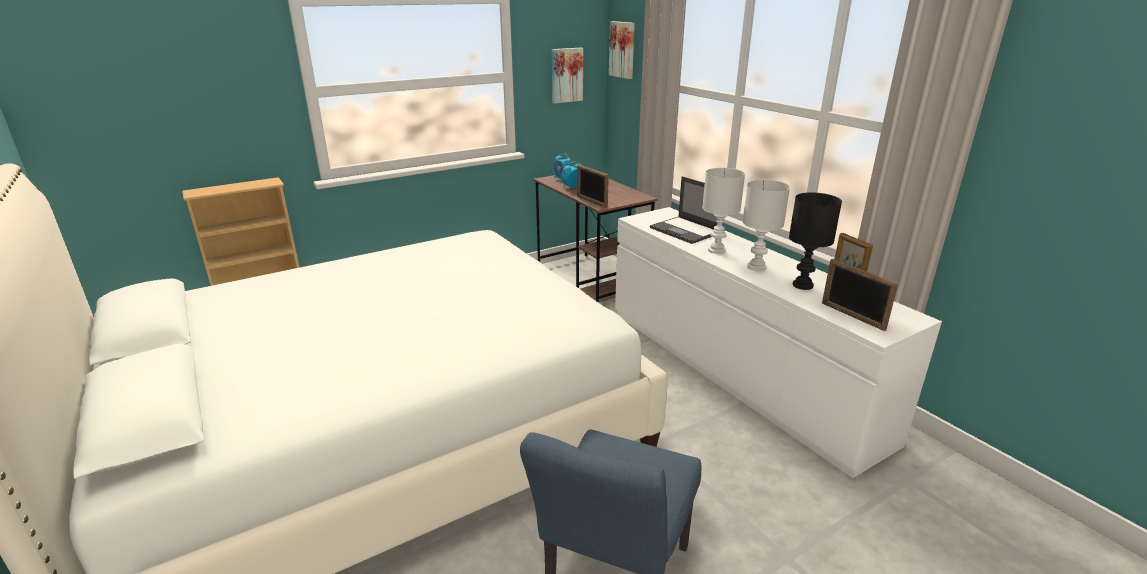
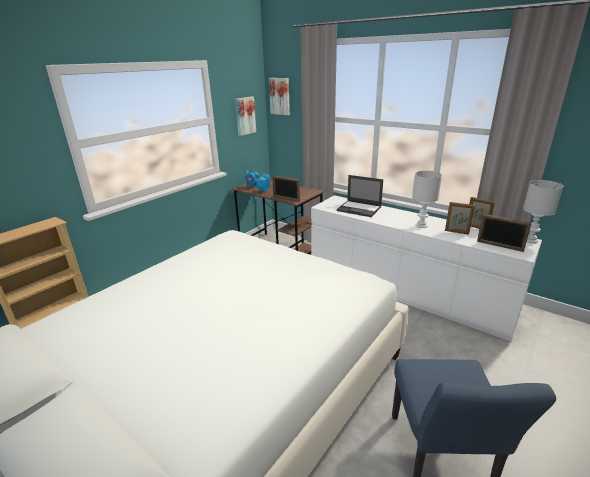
camera: 20 degrees left, 0 degrees up
(717, 250) = (389, 219): white table lamp -> white table lamp (531, 240)
(803, 285) = (456, 232): black table lamp -> picture frame

